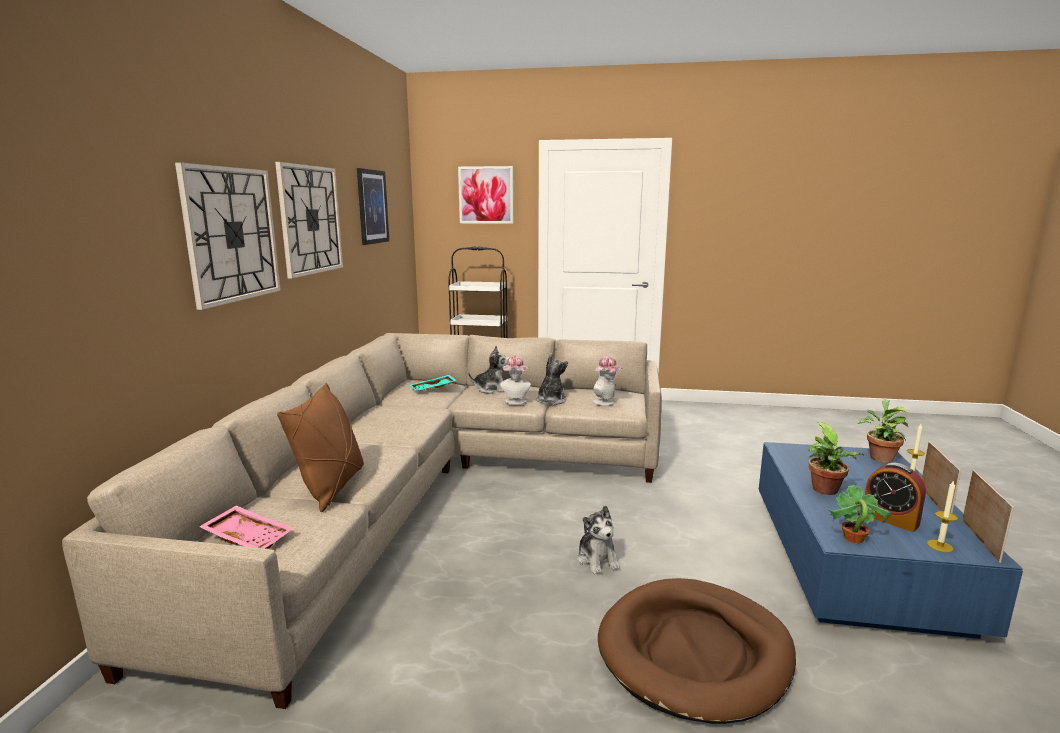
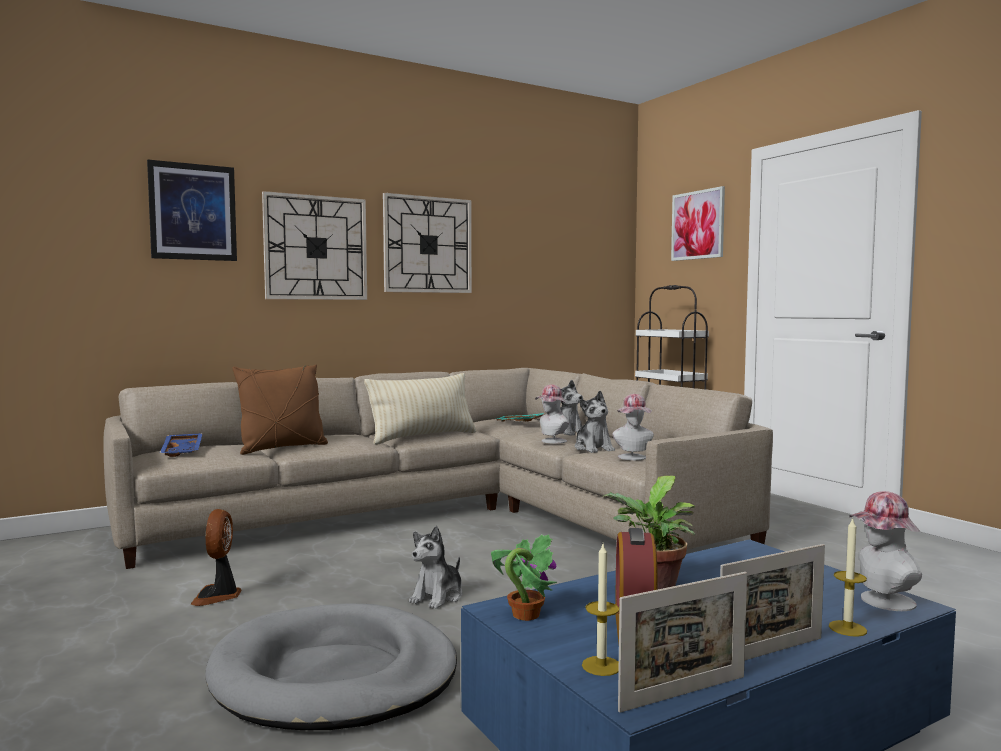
camera: 50 degrees right, 10 degrees down
(249, 537) = (183, 451): pink tray -> blue tray
(372, 207) = (542, 240): picture -> picture (193, 212)
(406, 427) = (423, 437): none -> beige pillow
(462, 663) = (218, 596): none -> fan
(551, 400) = (593, 448): plush toy -> plush toy turned 90 degrees clockwise
(695, 652) = (334, 675): brown dog bed -> grey dog bed
(880, 457) = (881, 601): potted plant -> hat

